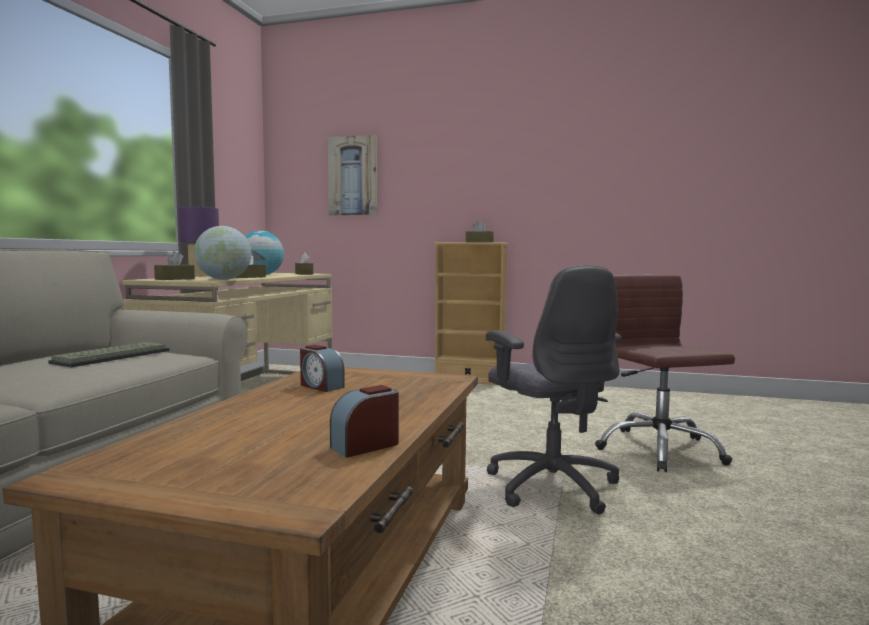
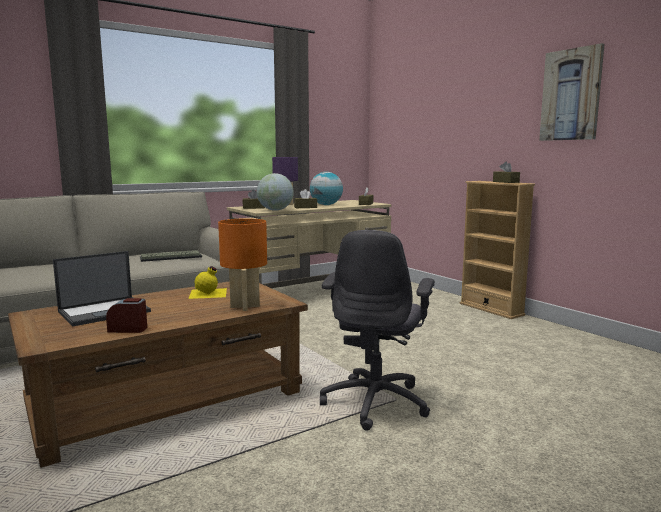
camera: 40 degrees right, 5 degrees up
(236, 436) = (105, 311): none -> laptop
(321, 386) = (208, 293): alarm clock -> yellow bottle
(353, 176) = (422, 120): picture -> picture (571, 95)
(423, 390) = (245, 306): none -> orange table lamp
(659, 450) = (528, 408): brown office chair -> none

